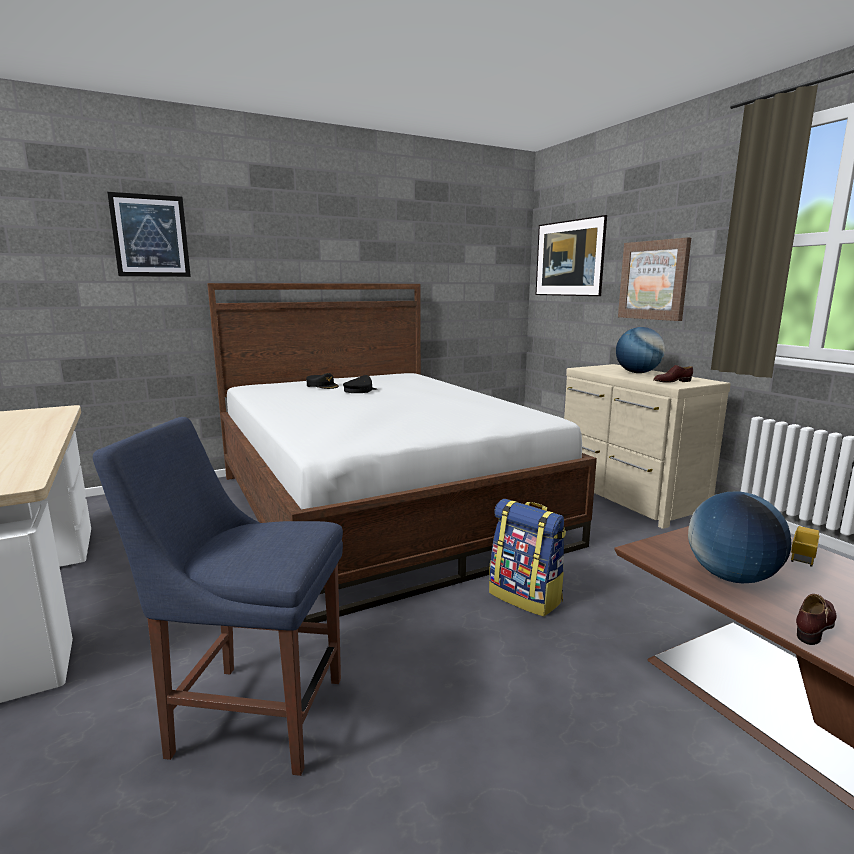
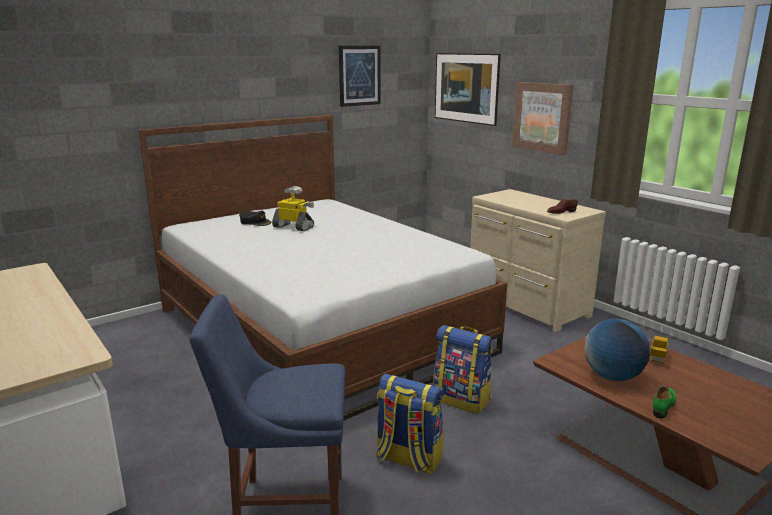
camera: 10 degrees left, 5 degrees up
(150, 236) = (81, 88): picture -> picture (359, 75)
(360, 390) = (294, 227): black cap -> toy robot
(435, 666) = (408, 459): none -> backpack
(637, 373) = (532, 201): globe -> none
(815, 625) = (663, 405): brown shoe -> green shoe

